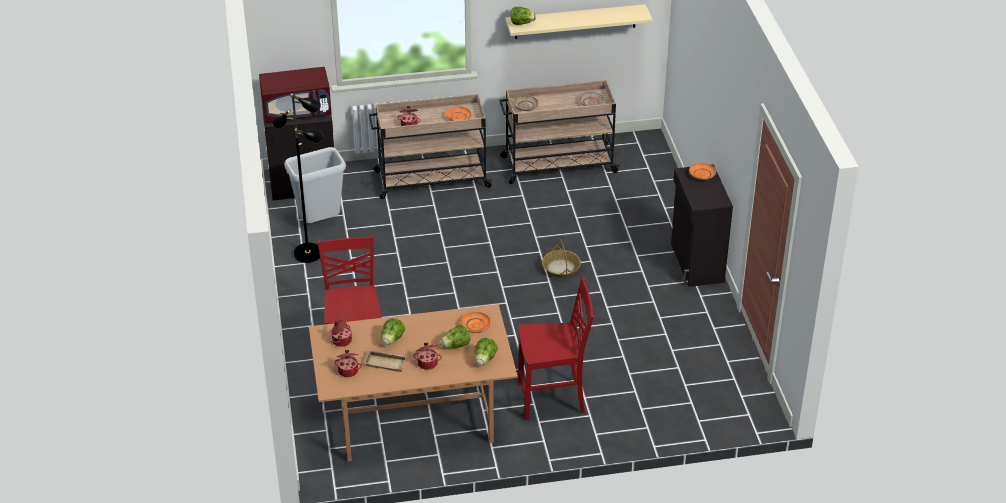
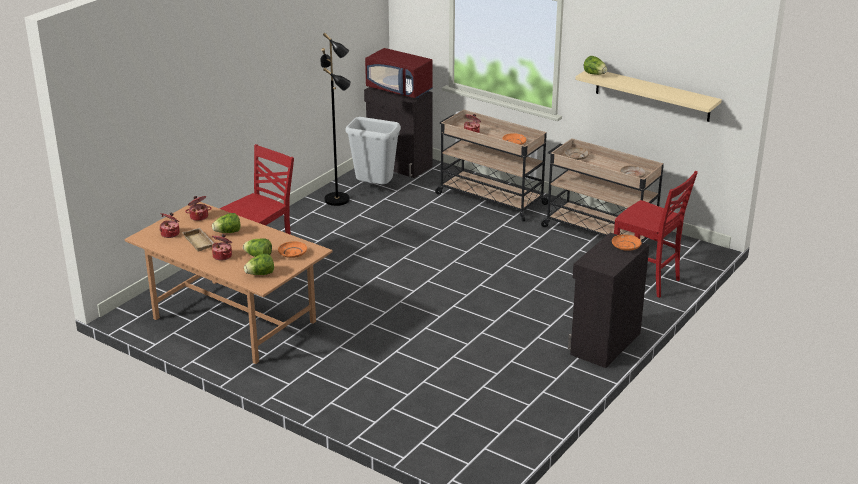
camera: 45 degrees right, 10 degrees down
(553, 399) = (341, 364): red chair -> red chair (646, 280)
(561, 268) = (490, 292): basket -> none

